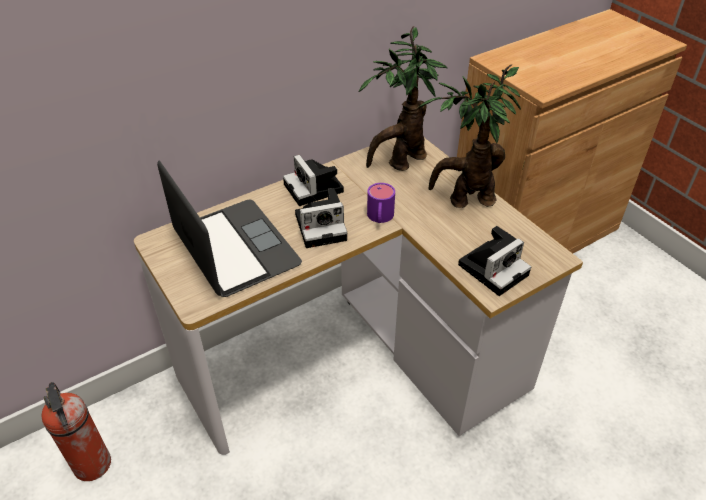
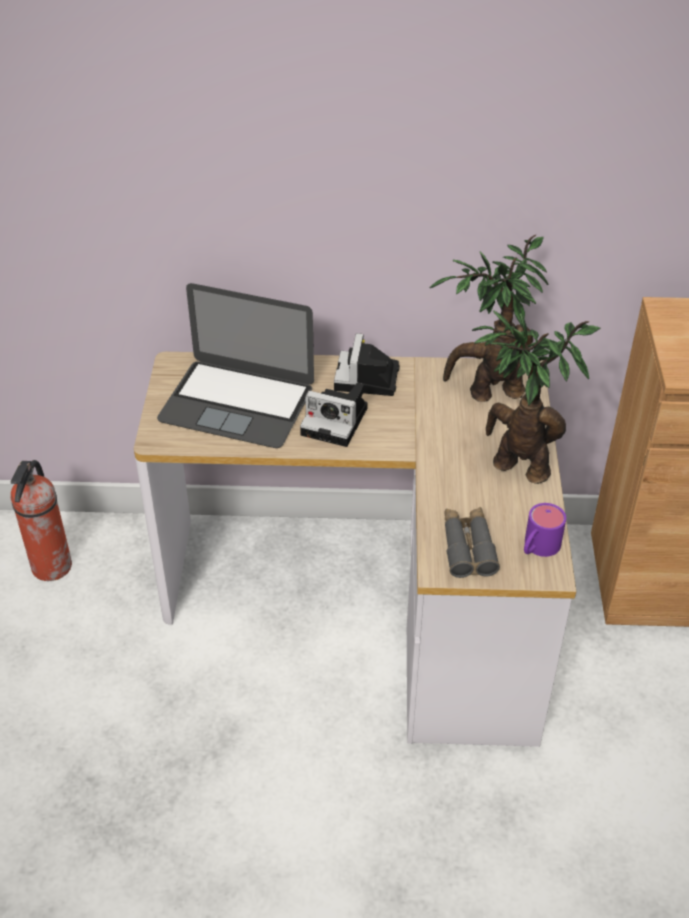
camera: 35 degrees right, 0 degrees up
(235, 247) = (237, 403): laptop -> laptop turned 105 degrees clockwise
(380, 218) = (403, 440): purple mug -> purple mug (537, 548)
(494, 268) = (468, 547): camera -> grey binoculars

